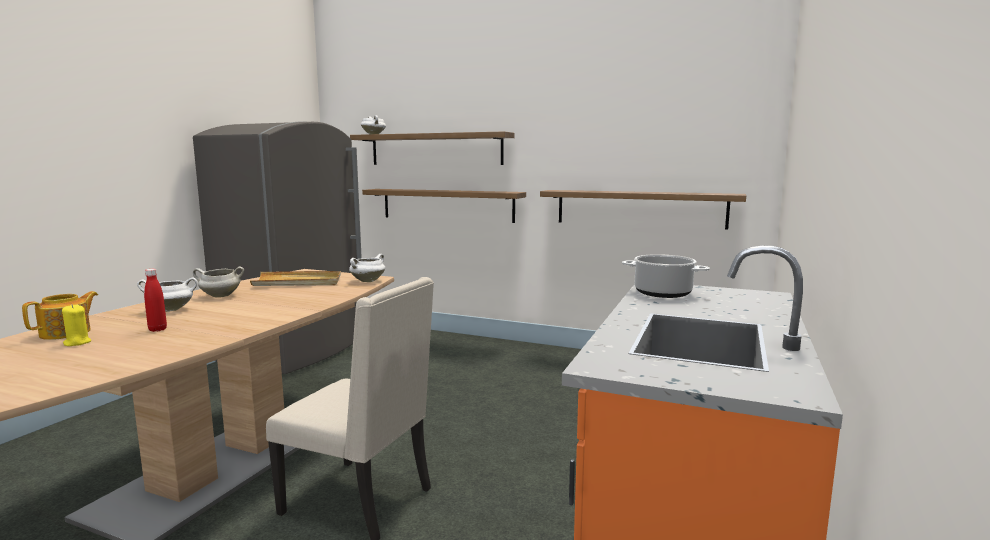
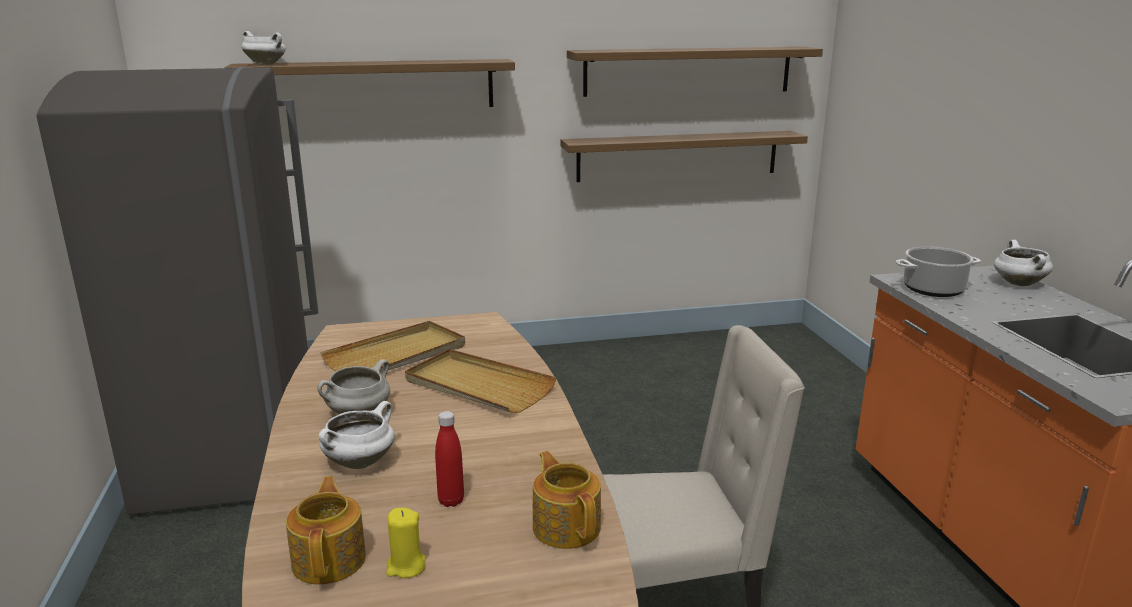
camera: 35 degrees left, 10 degrees up
(165, 350) = (566, 526): none -> teapot
(295, 298) = (478, 386): none -> beige tray
(368, 281) = (487, 328): white cooking pot -> white cooking pot (1017, 283)
(447, 205) = (402, 171): shelf -> shelf (688, 71)

